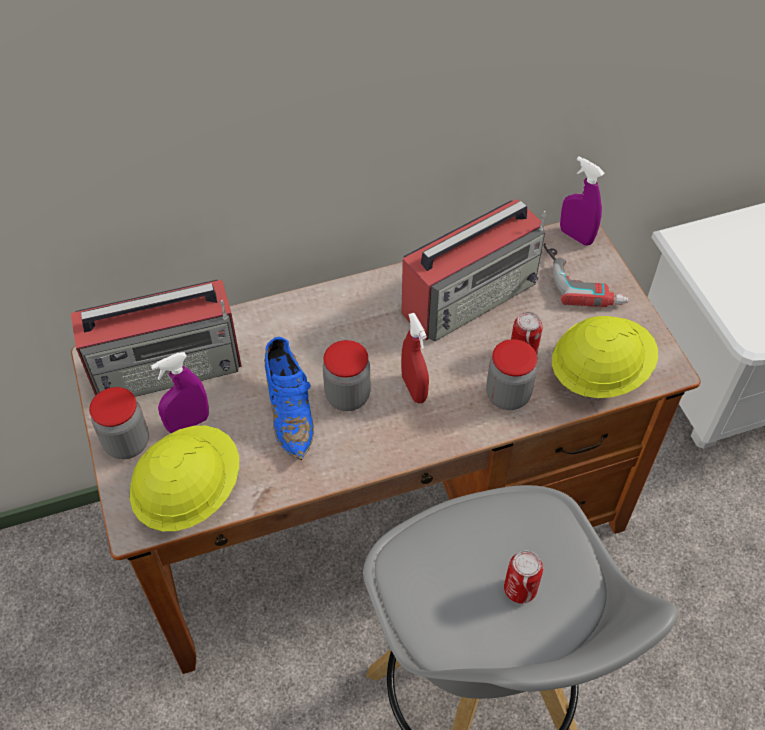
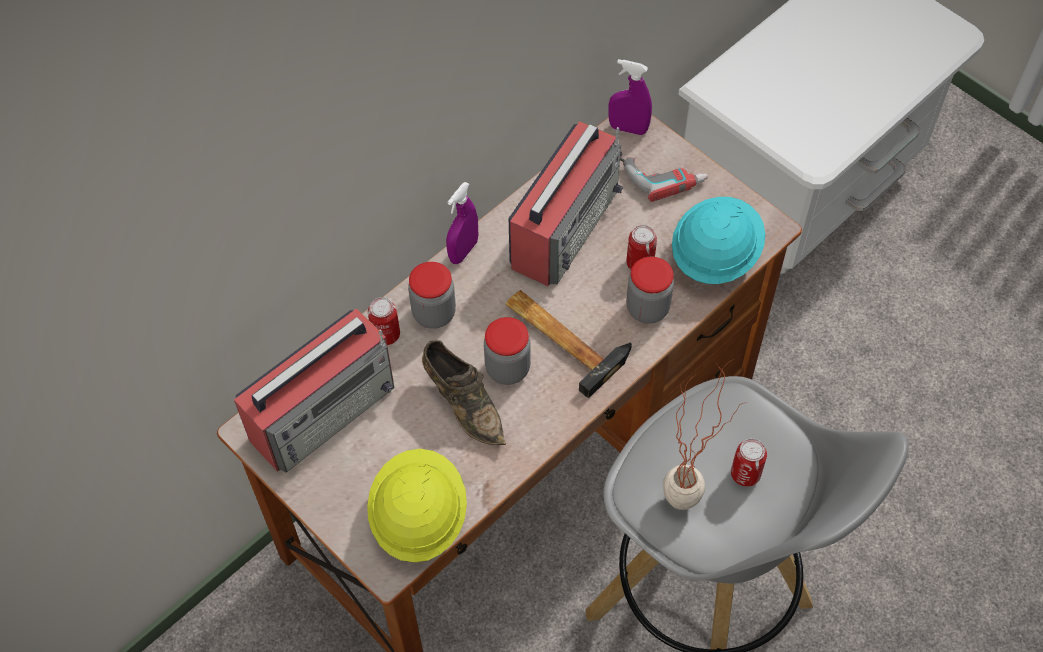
camera: 25 degrees left, 5 degrees up
(127, 443) = (332, 498): jar -> jar (434, 313)
(188, 423) = (377, 456): purple spray bottle -> purple spray bottle (463, 251)
(259, 325) = (386, 334): none -> can
(290, 410) = (464, 404): blue shoe -> brown shoe
(414, 389) = (563, 337): red spray bottle -> hammer
(454, 585) = (692, 494): none -> potted plant
(599, 373) = (714, 255): yellow hard hat -> turquoise hard hat

